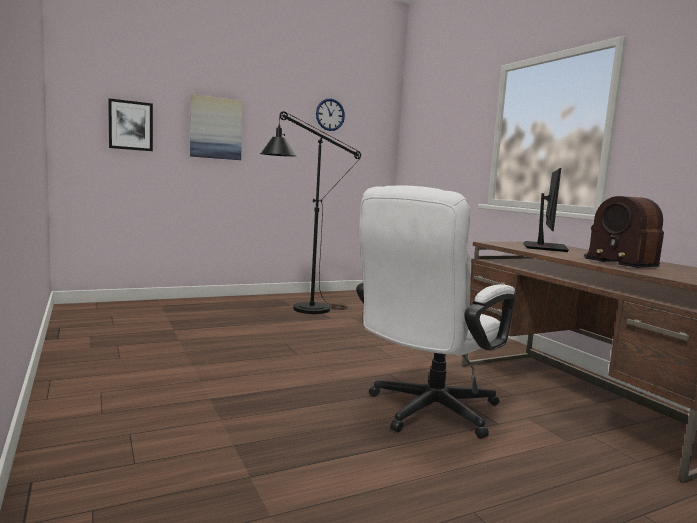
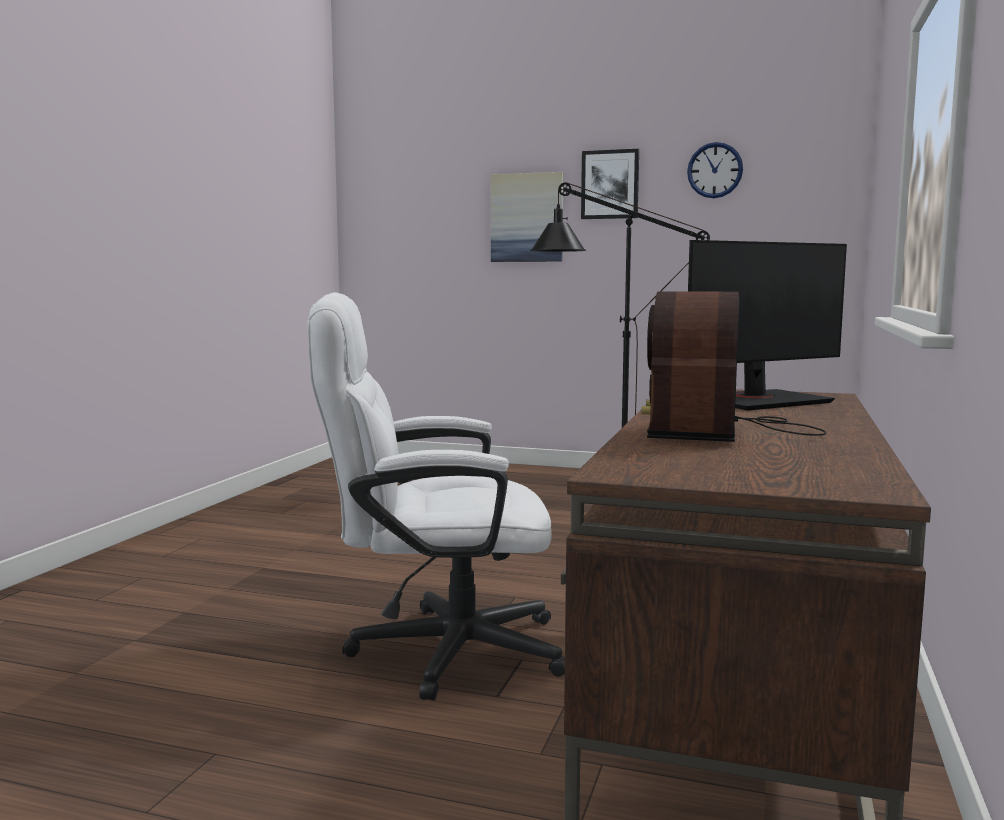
camera: 45 degrees right, 0 degrees up
(130, 125) = (421, 228): picture -> picture (610, 184)

